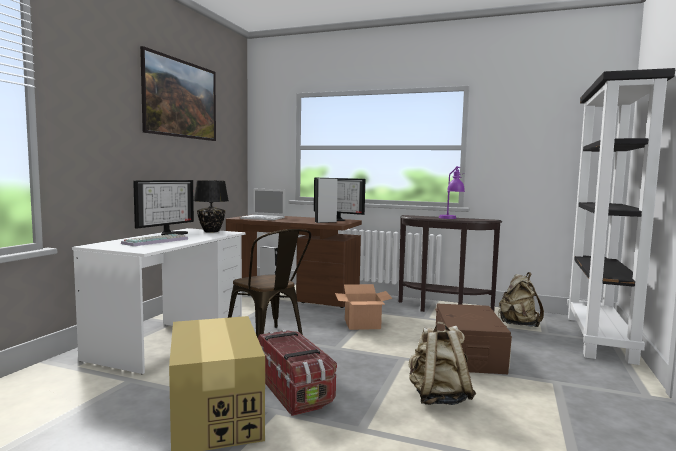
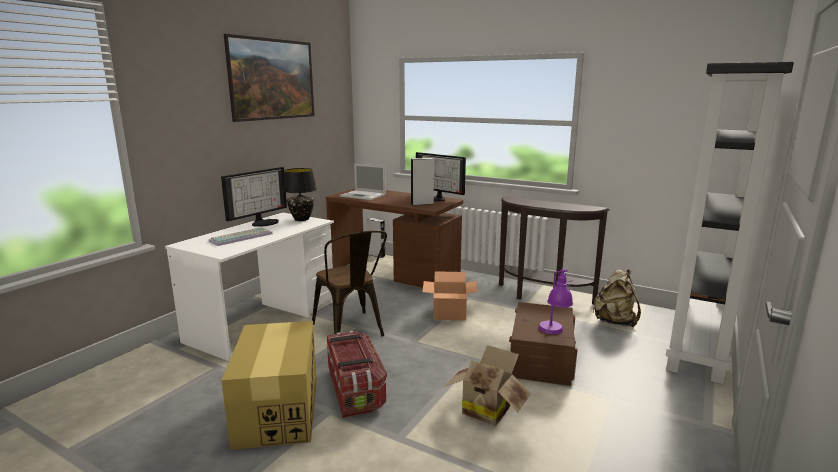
camera: 10 degrees right, 10 degrees up
(438, 398) = (486, 409): beige backpack -> cardboard box
(451, 218) = (552, 205): purple table lamp -> purple table lamp (554, 333)

